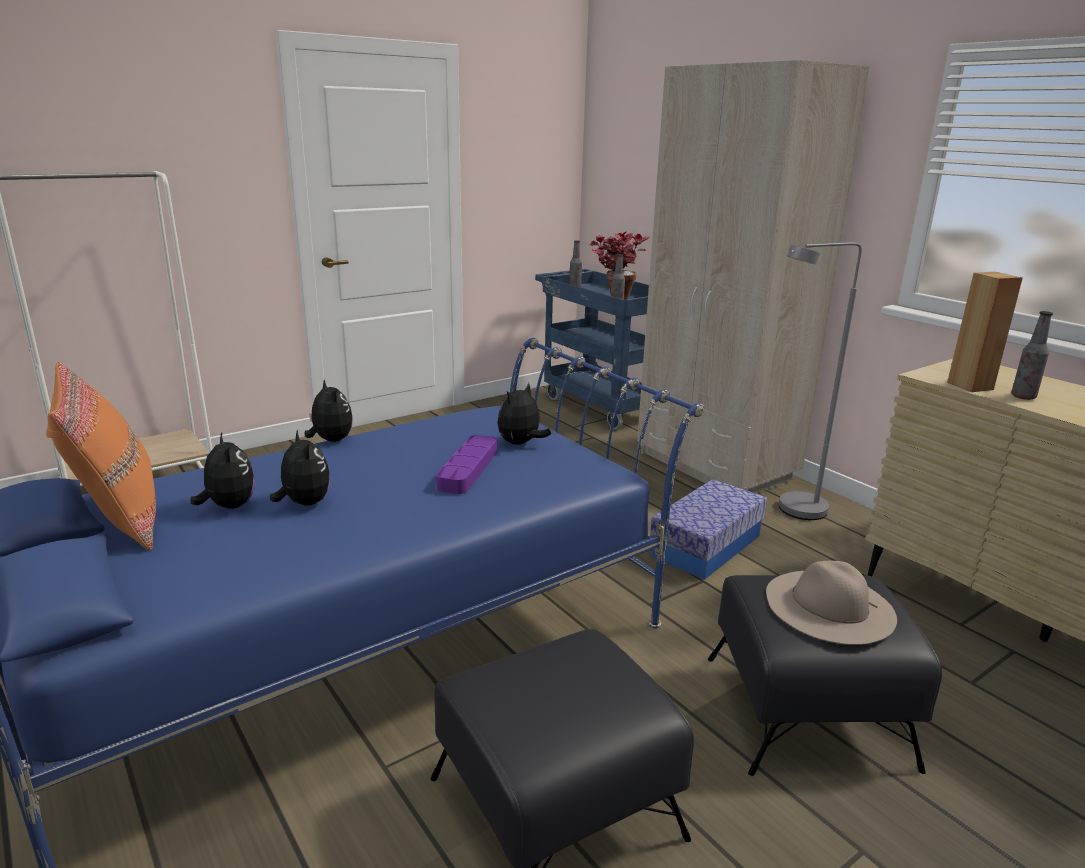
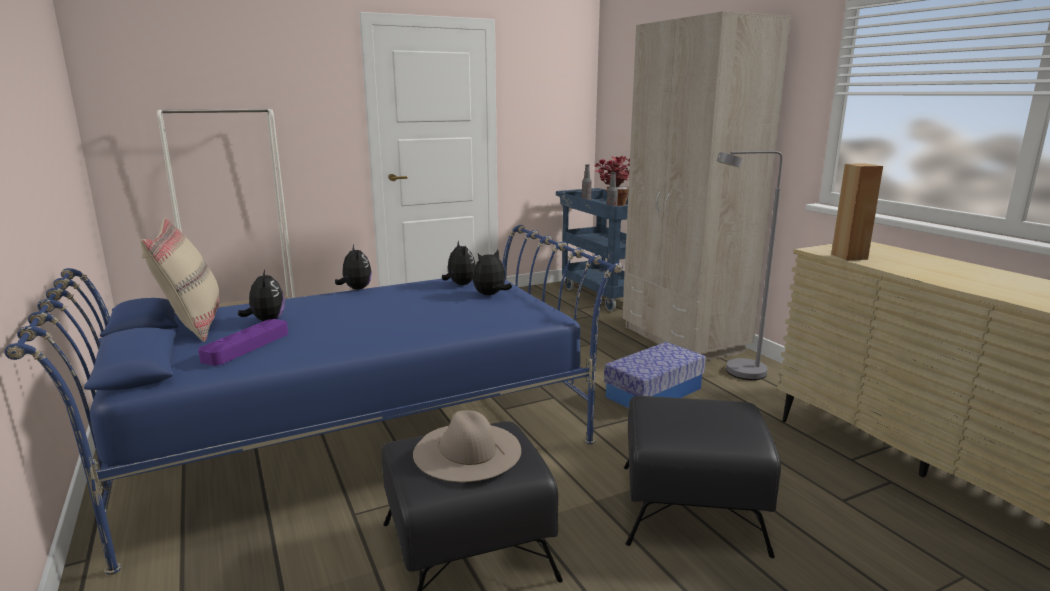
camera: 10 degrees right, 5 degrees down
(118, 519) = (192, 325): orange pillow -> beige pillow
(304, 503) = (317, 321): plush toy -> plush toy (460, 284)
(468, 469) = (443, 308): purple tray -> purple tray (246, 346)
(829, 605) = (700, 416): beige hat -> beige hat (467, 451)
(1023, 397) = (890, 264): bottle -> none

